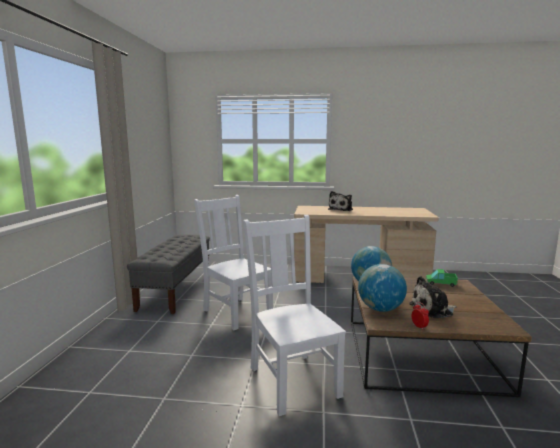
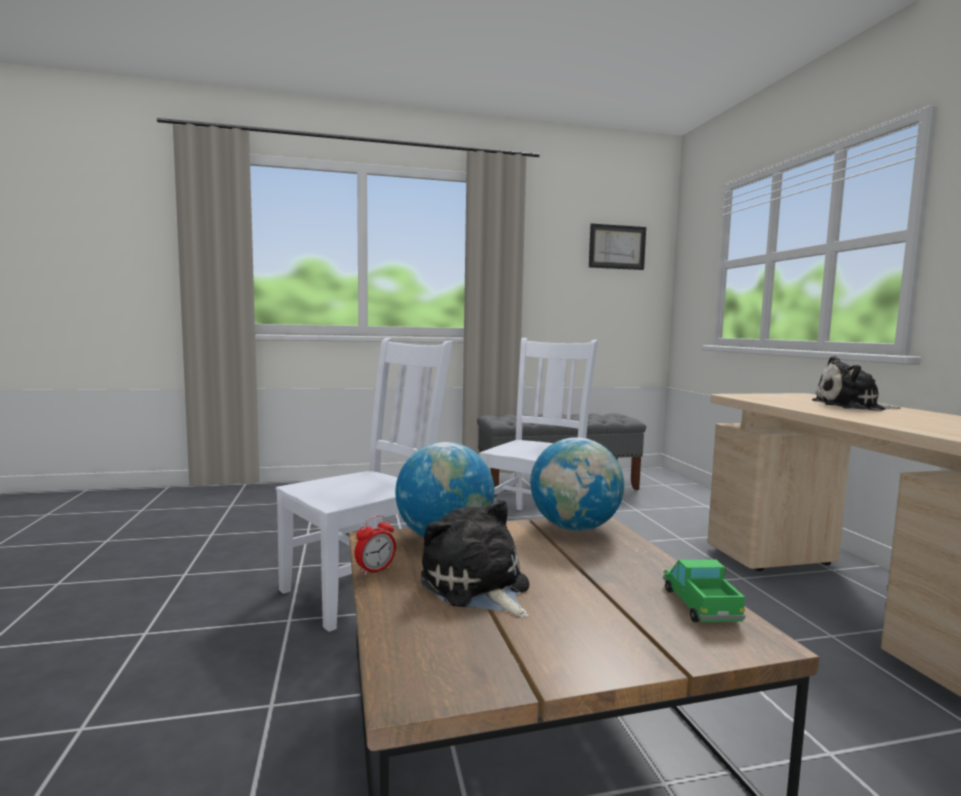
camera: 70 degrees right, 5 degrees down
(153, 124) = (617, 247): none -> picture

